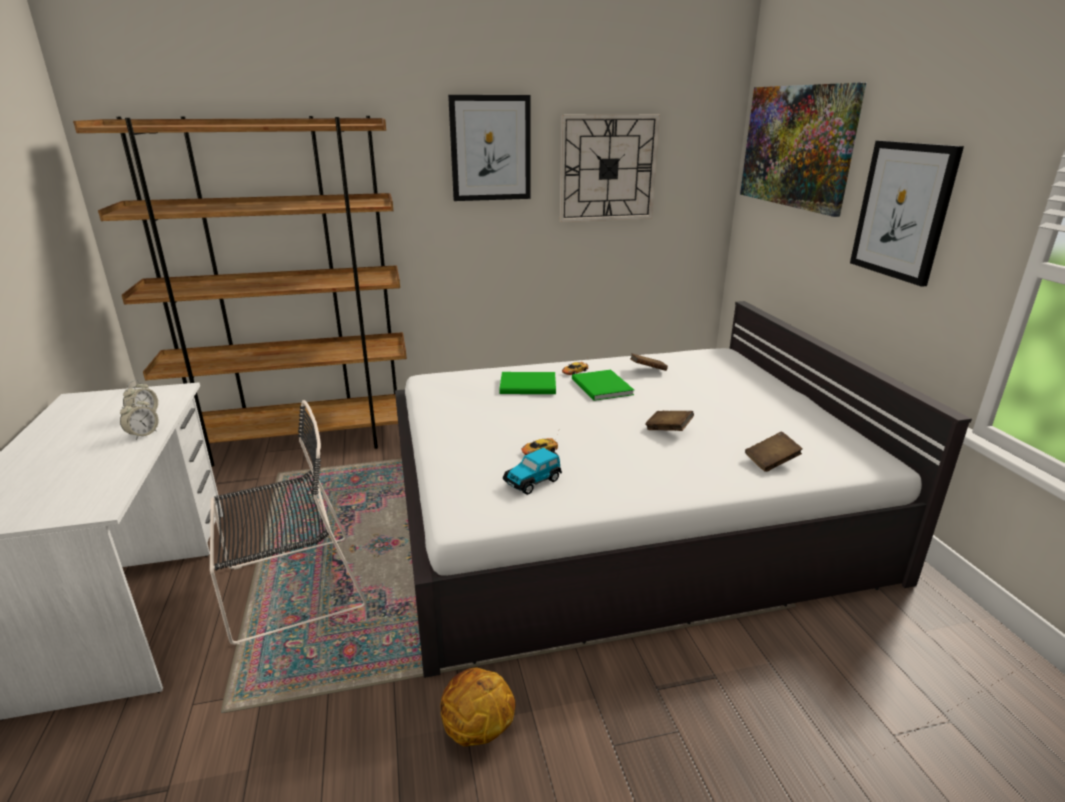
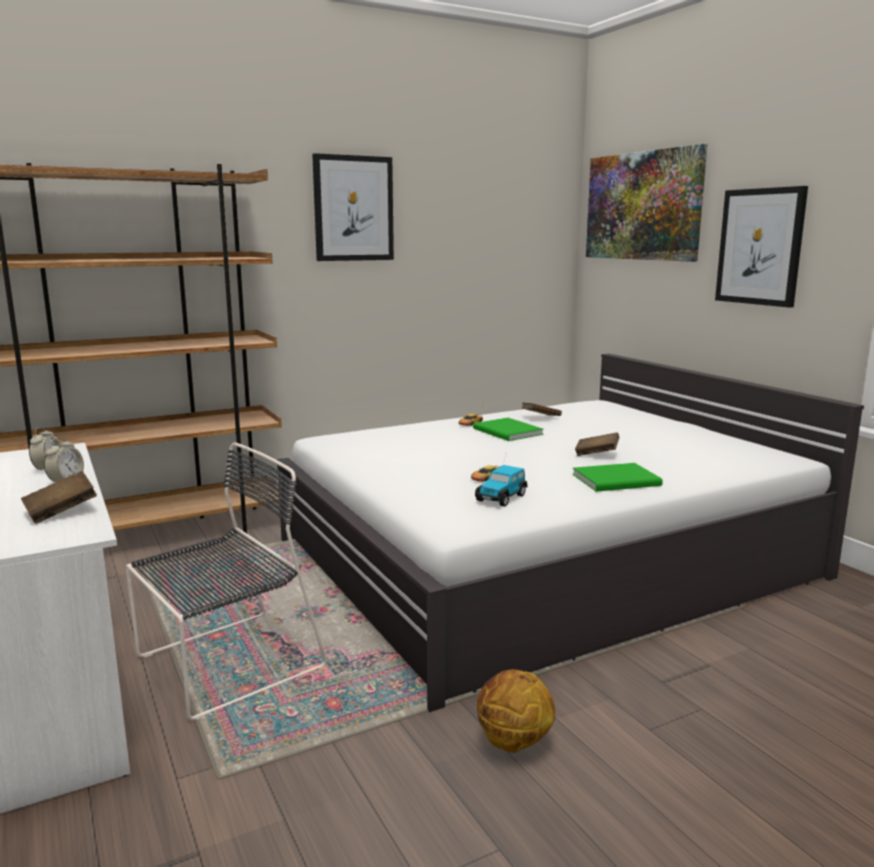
camera: 15 degrees left, 10 degrees down
(529, 386) = (436, 435): green book -> green book (619, 480)
(608, 168) = (464, 231): wall clock -> none
(771, 462) = (705, 466): brown book -> brown book (61, 512)

